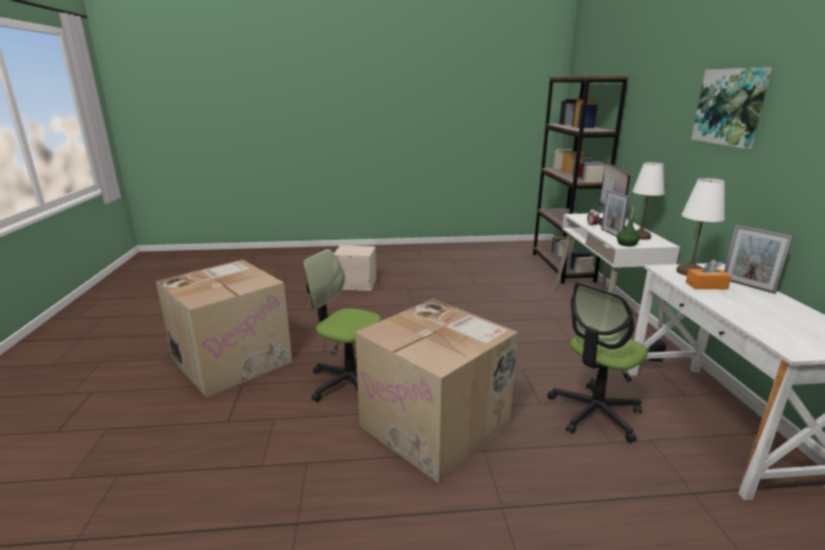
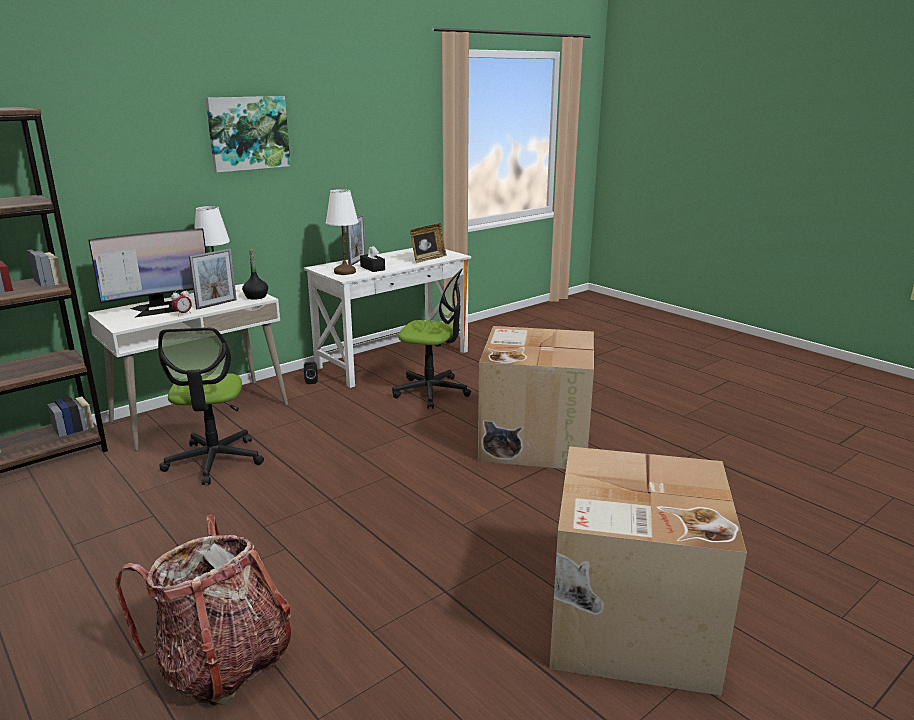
camera: 125 degrees left, 0 degrees up
(348, 382) = (540, 505): office chair -> office chair (214, 460)
(356, 284) = (222, 663): beige storage box -> backpack
(626, 244) = (256, 297): green bottle -> black bottle
(706, 285) = (372, 268): orange tissue box -> black tissue box
(763, 324) = (427, 259): none -> picture frame

